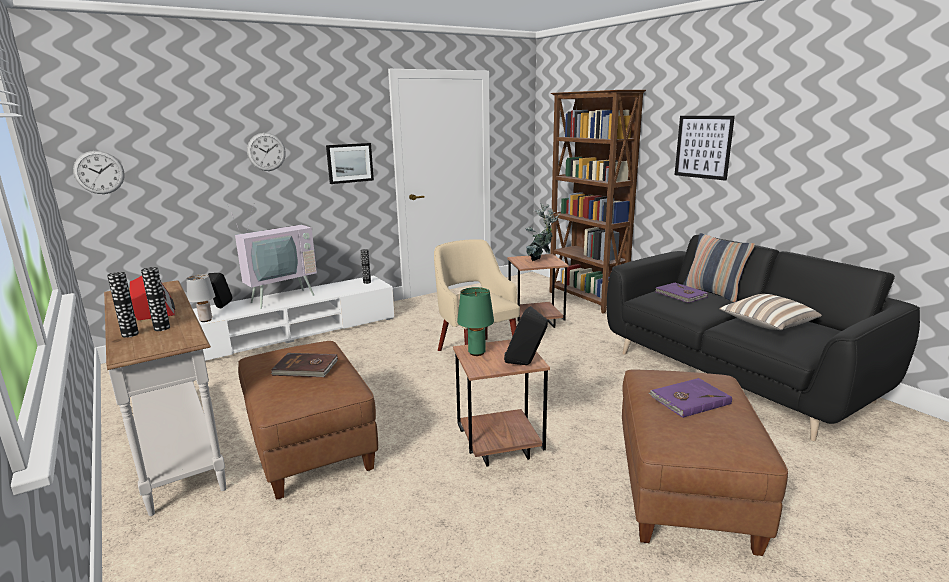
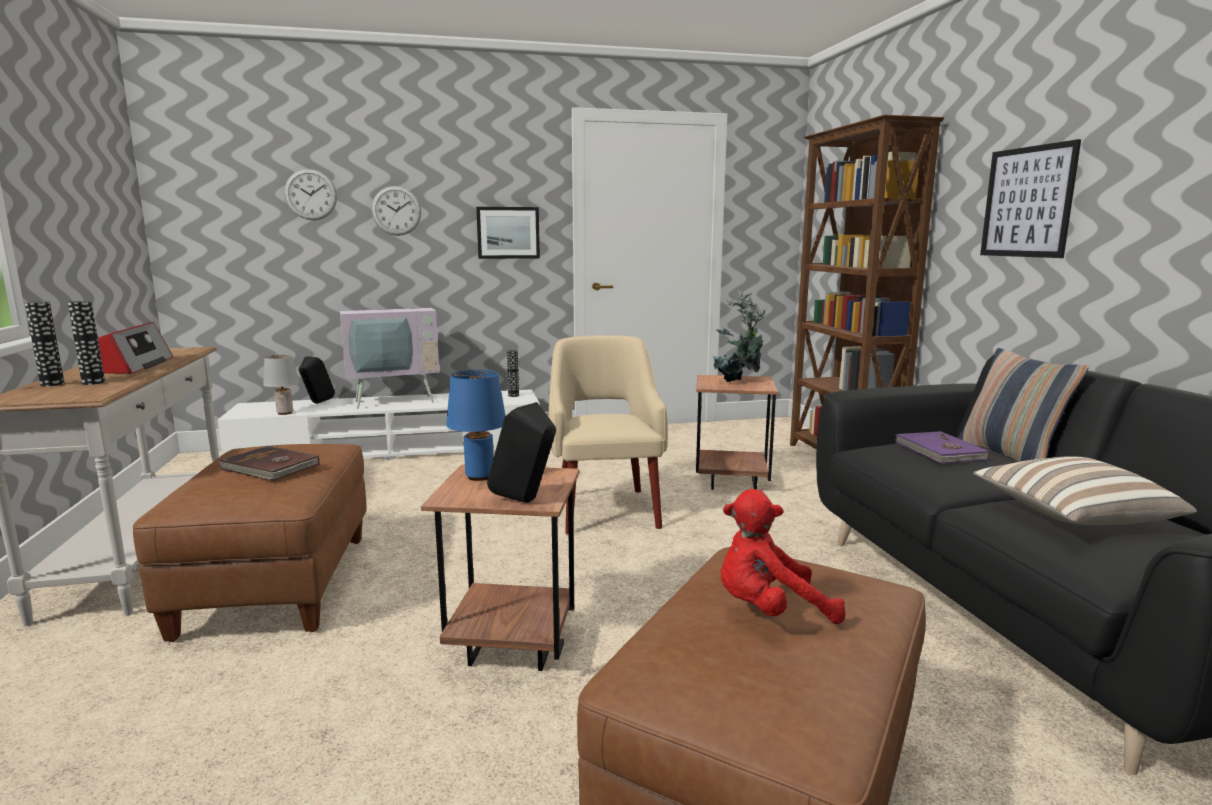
camera: 20 degrees right, 5 degrees down
(99, 172) = (196, 222): wall clock -> wall clock (311, 194)
(476, 353) = (479, 477): green table lamp -> blue table lamp
(689, 400) = (769, 611): purple book -> red plush toy

